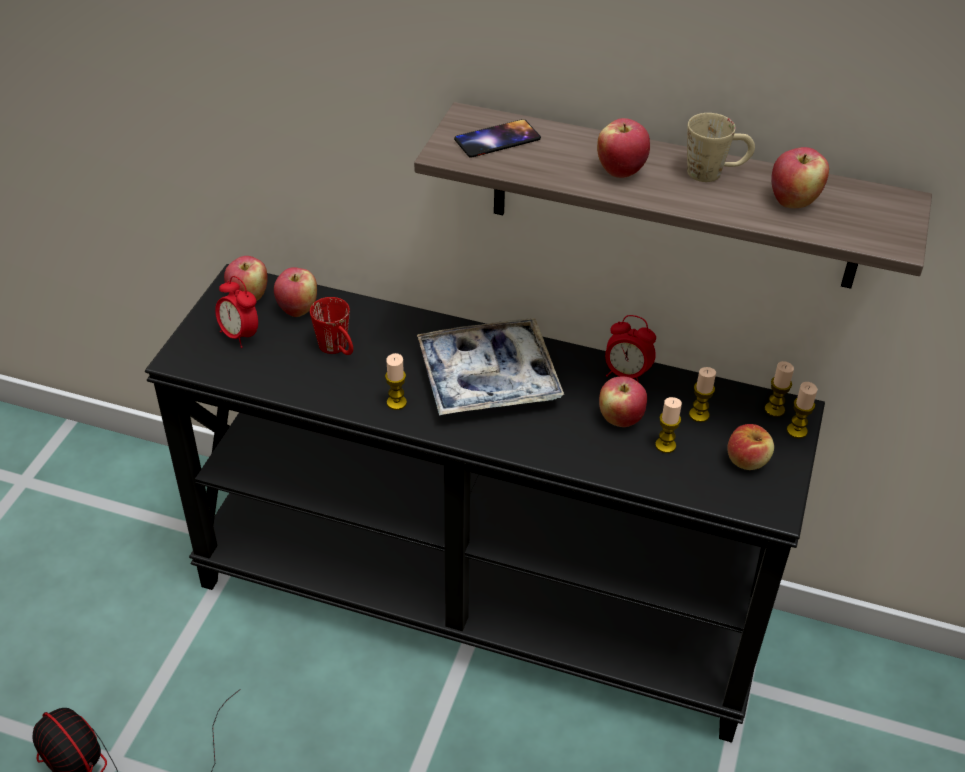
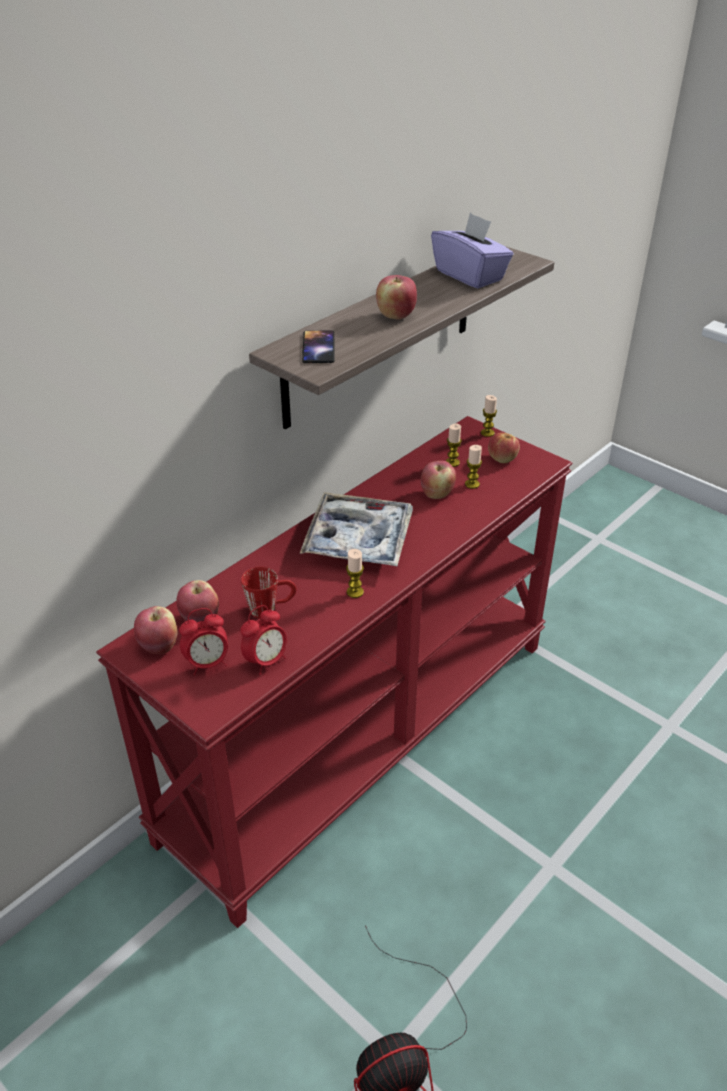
camera: 65 degrees left, 5 degrees down
(480, 600) = (362, 734): black console table -> red console table
(626, 375) = (396, 478): alarm clock -> alarm clock (266, 661)
(715, 172) = (422, 288): beige mug -> none
(774, 409) = (465, 434): candle -> none
(793, 201) = (470, 275): apple -> purple tissue box

